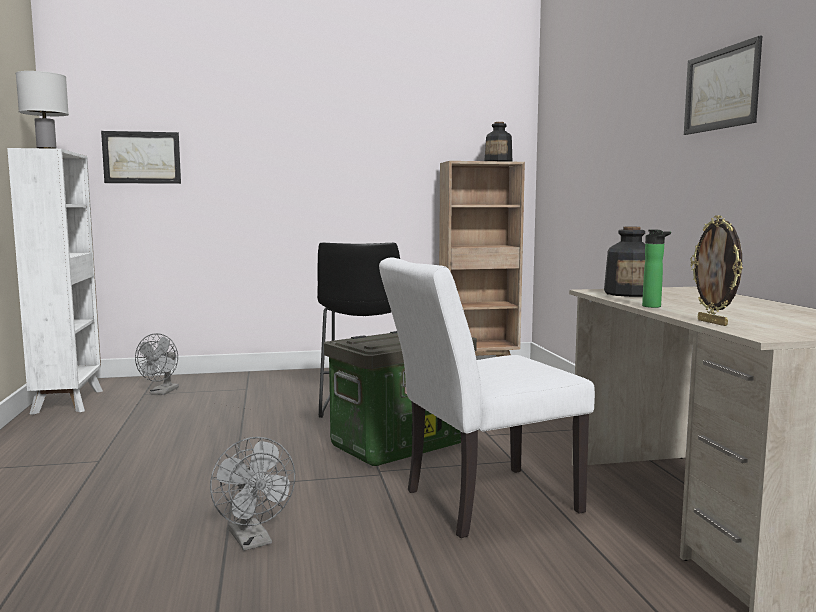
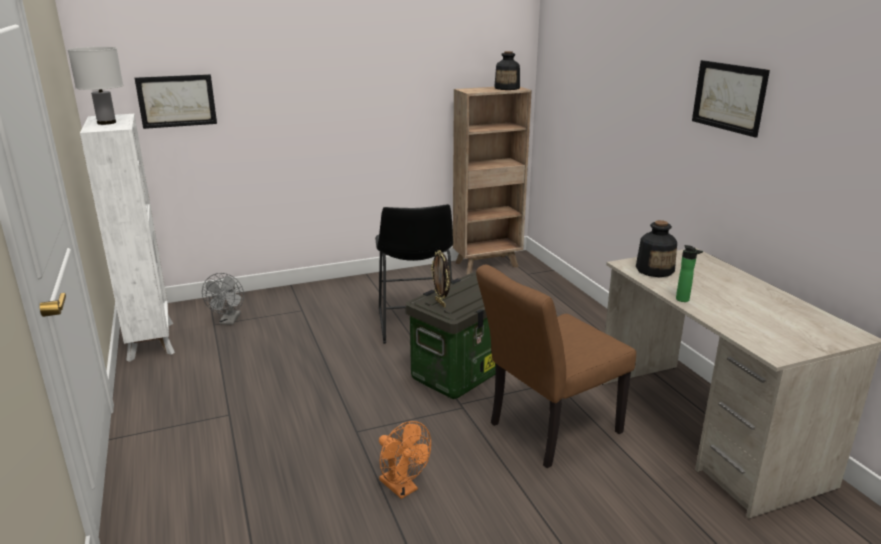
camera: 10 degrees left, 15 degrees up
(253, 541) = (403, 488): grey fan -> orange fan
(479, 503) = (547, 431): white chair -> brown chair
(713, 322) = (736, 331): picture frame -> picture frame (441, 303)

